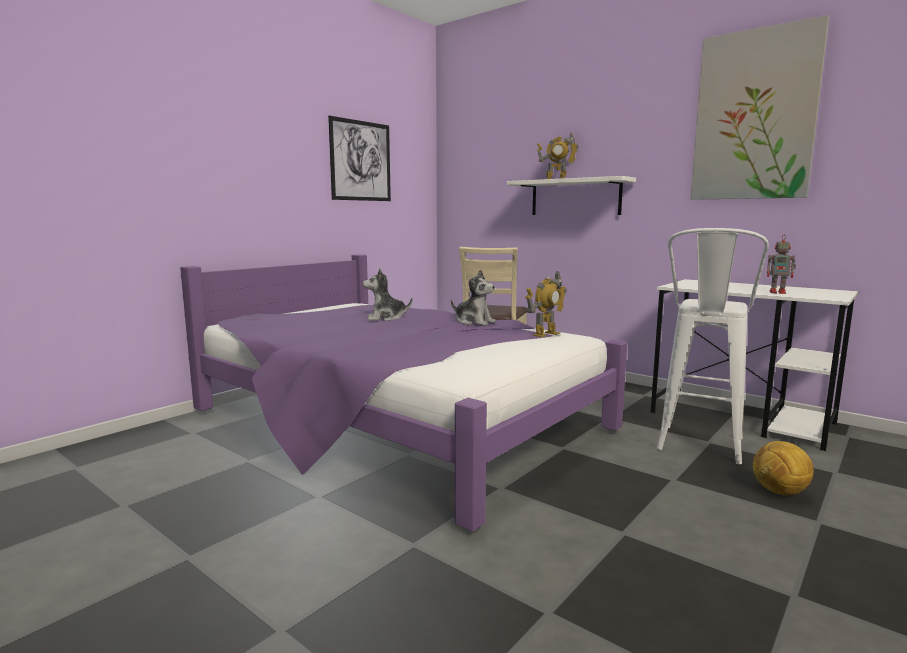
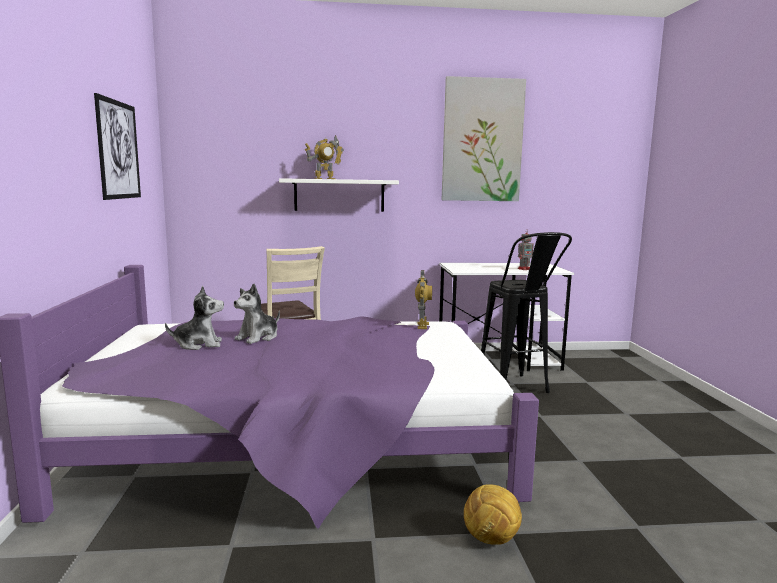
camera: 45 degrees left, 0 degrees up
(474, 322) = (346, 325): plush toy -> plush toy (199, 344)
(699, 450) = (517, 390): white stool -> black stool
(779, 492) = (589, 403): football -> football (491, 539)

